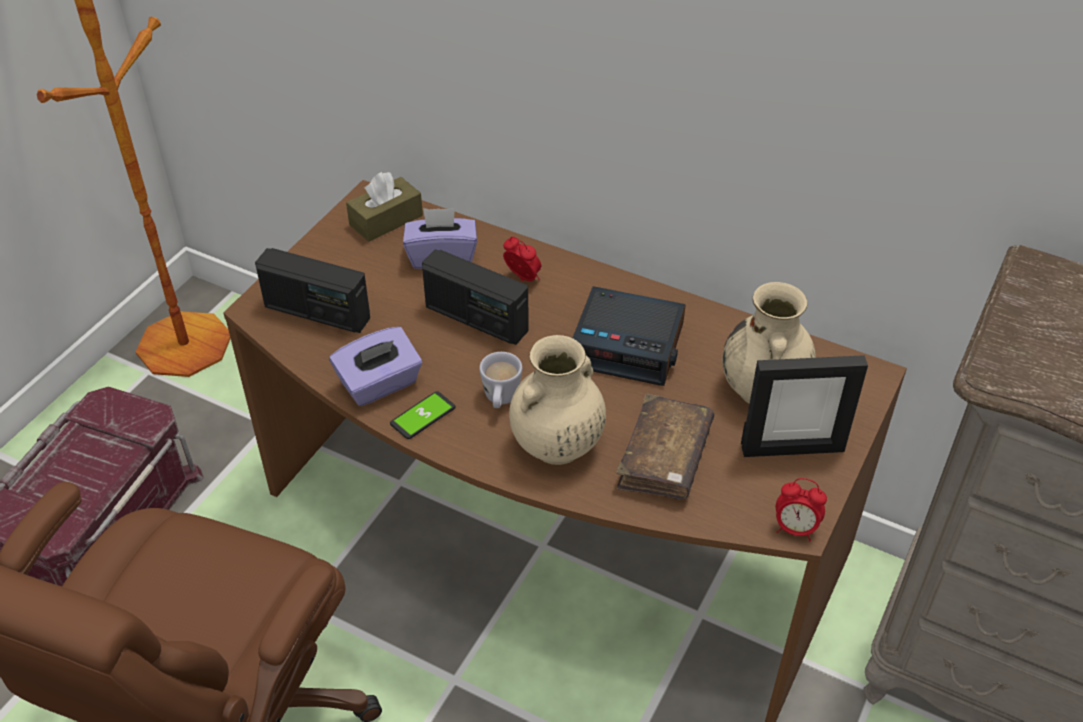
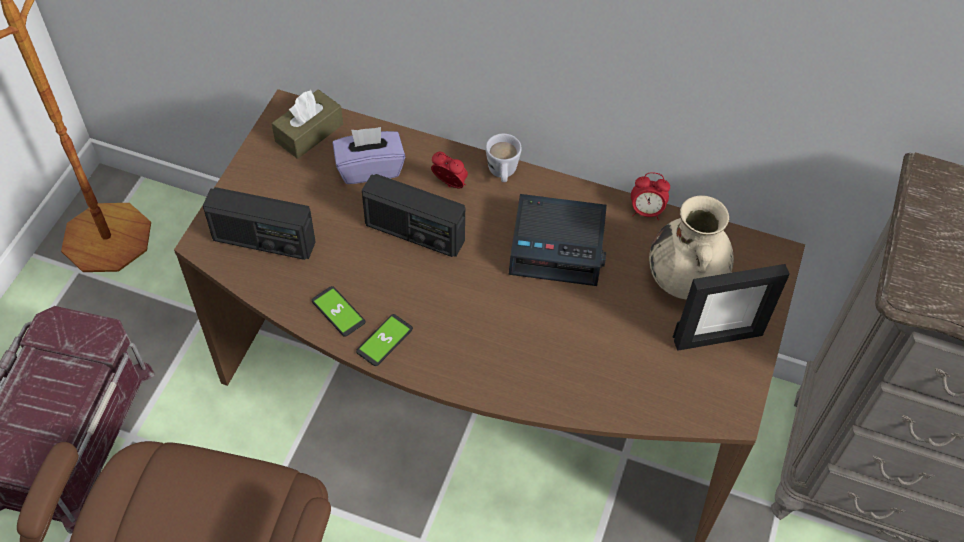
camera: 10 degrees left, 10 degrees up
(379, 384) = (338, 312): purple tissue box -> phone
(500, 400) = (452, 316): white mug -> white mug (502, 174)
(556, 446) = (510, 358): beige vase -> none
(664, 458) = (608, 359): brown book -> none
(795, 529) = (731, 417): alarm clock -> alarm clock (646, 212)

